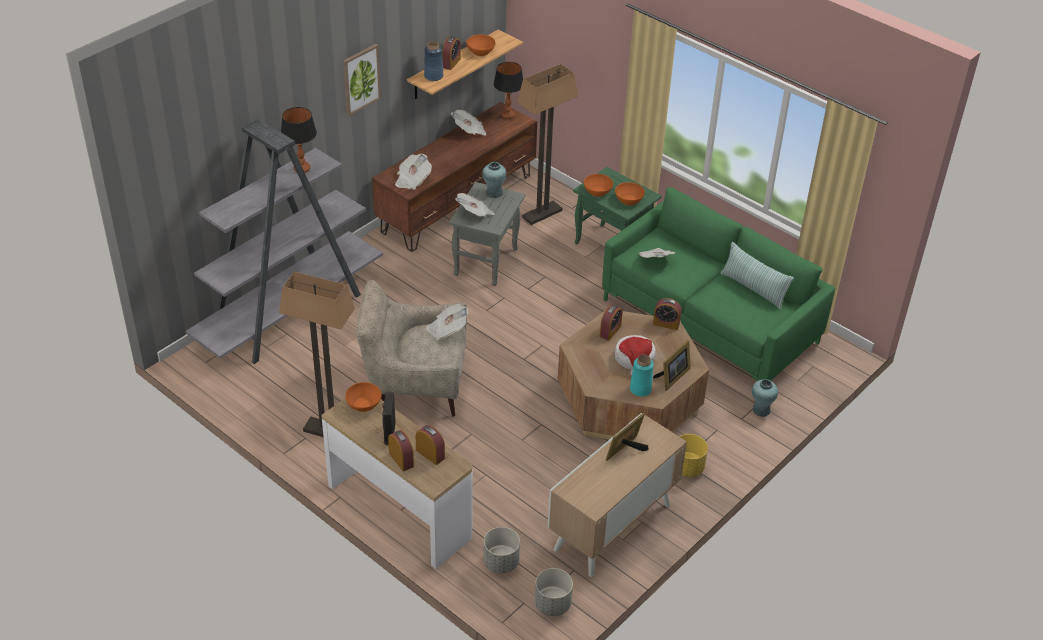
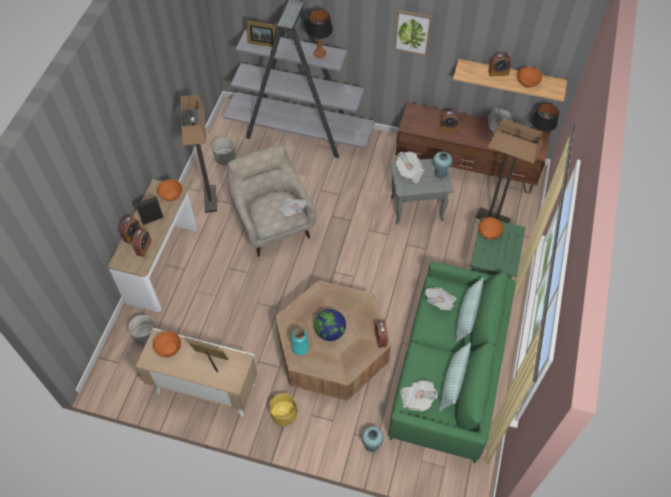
camera: 65 degrees right, 15 degrees up
(412, 180) = (419, 123): newspaper -> newspaper (416, 398)
(433, 76) = (473, 70): blue vase -> none
(552, 604) = (124, 379): grey planter -> grey planter (225, 158)
(610, 331) = (350, 305): alarm clock -> alarm clock (448, 128)
(629, 200) = (494, 257): orange bowl -> orange bowl (168, 348)
(634, 359) = (330, 332): hat -> globe
(672, 377) = (324, 363): picture frame -> picture frame (262, 42)
(684, 250) = (466, 317): none -> pillow

